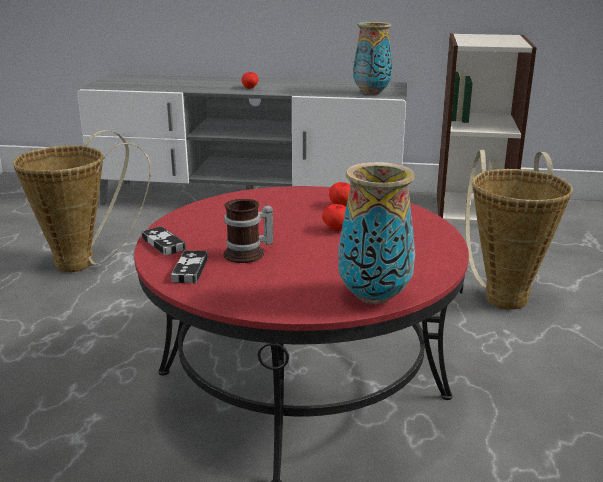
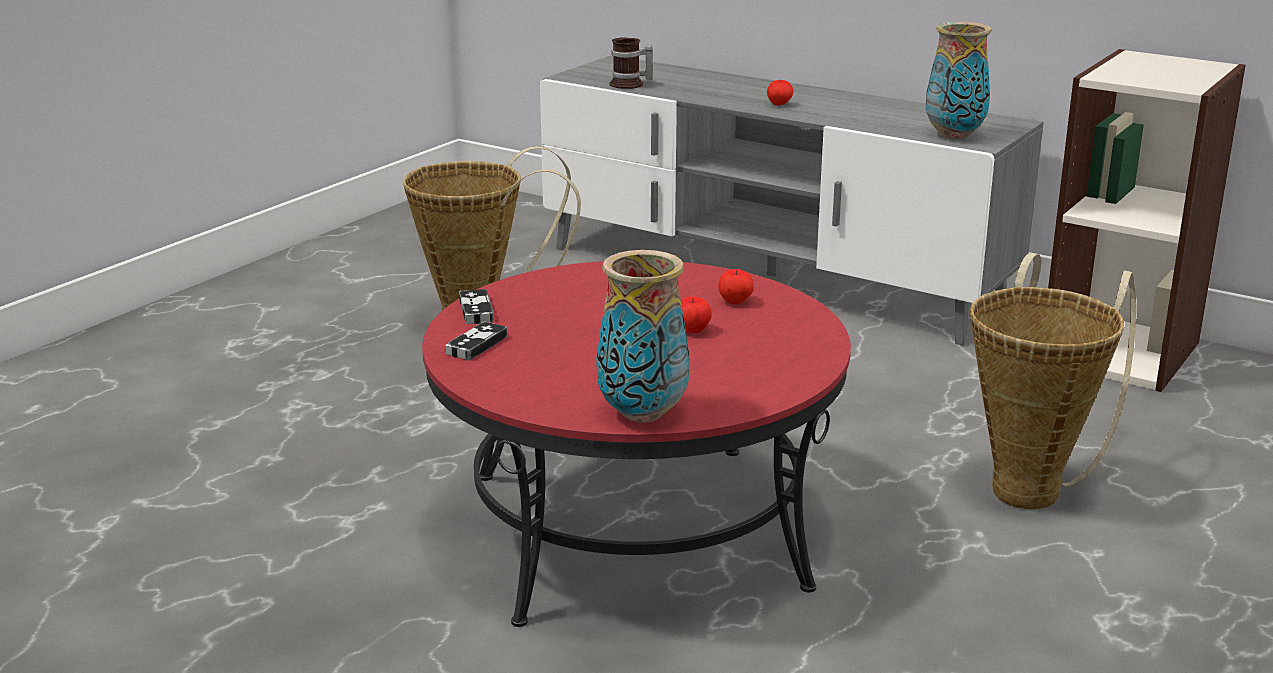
camera: 25 degrees right, 0 degrees up
(248, 254) = (557, 340): mug -> mug (630, 85)

